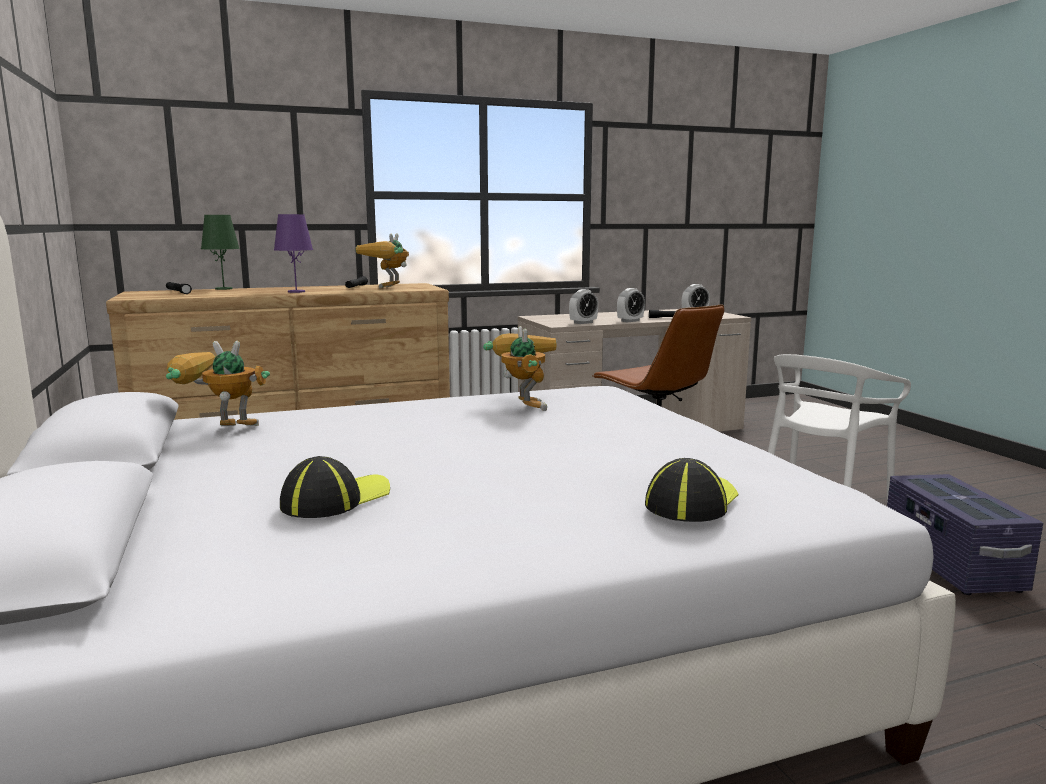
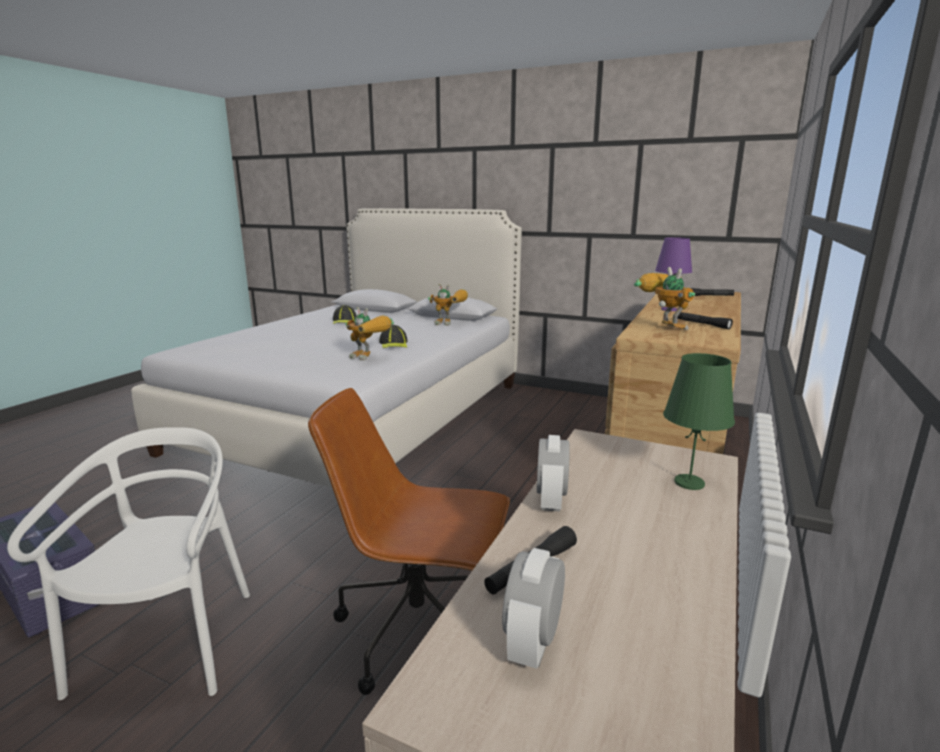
camera: 135 degrees right, 5 degrees up
(219, 431) = (450, 323): toy robot -> toy robot turned 60 degrees clockwise
(223, 289) = (730, 303): green table lamp -> green table lamp (688, 482)
(583, 323) = (584, 460): alarm clock -> none
(692, 502) = (231, 337): cap -> cap (394, 344)

